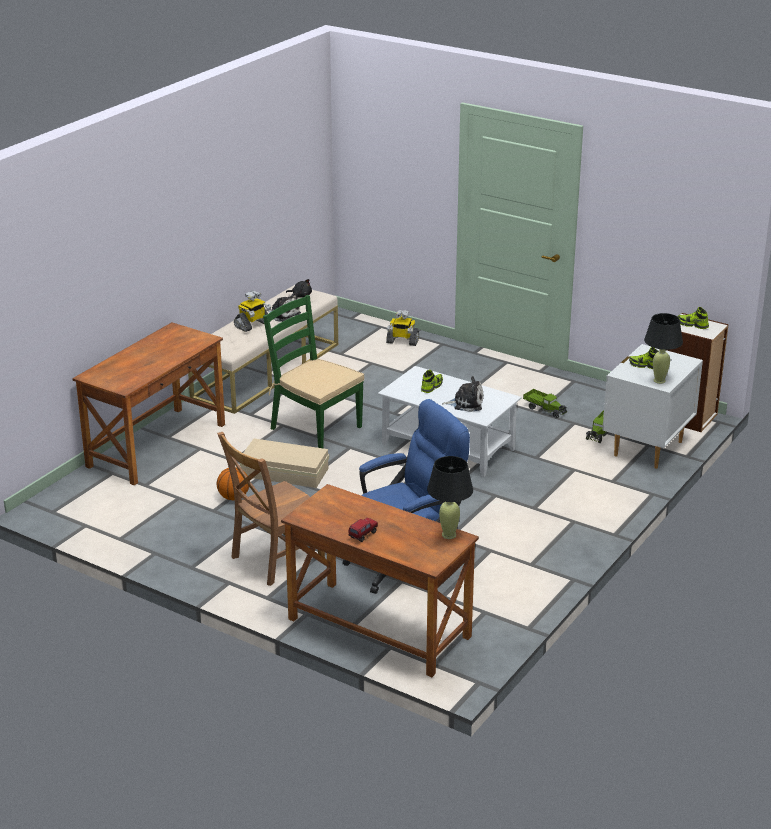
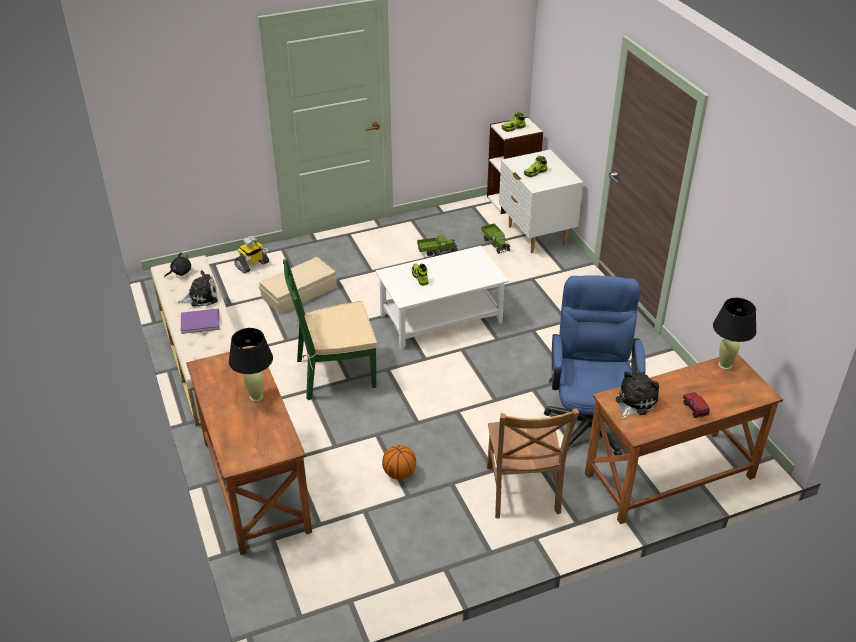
camera: 55 degrees left, 10 degrees up
(252, 325) = (199, 321): toy robot -> purple book
(285, 473) = (390, 423): beige storage box -> beige storage box (300, 292)
(466, 403) = (464, 274): plush toy -> plush toy (634, 402)
(659, 380) = (562, 177): black table lamp -> black table lamp (256, 397)

